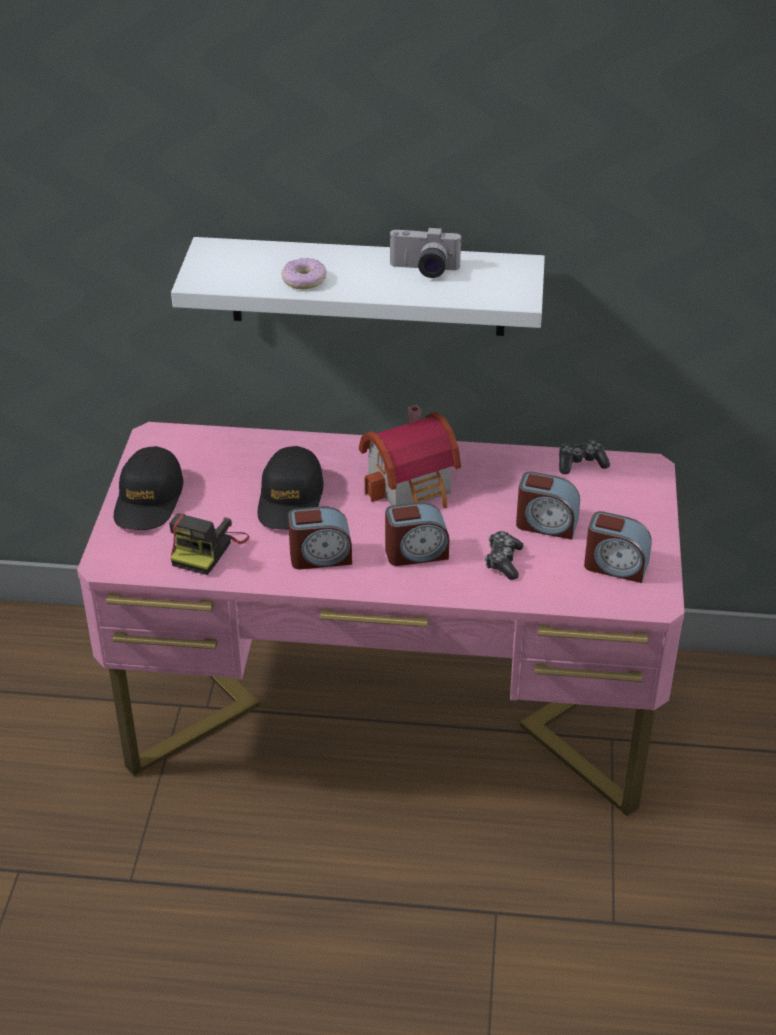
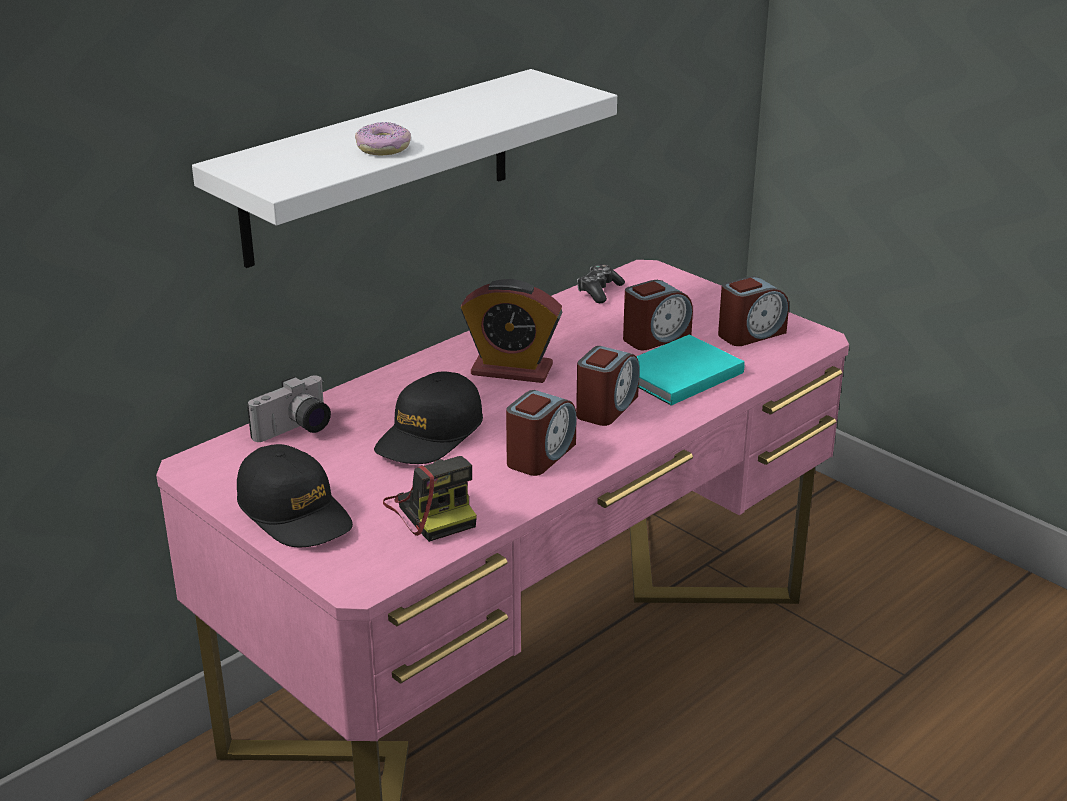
camera: 50 degrees left, 10 degrees down
(290, 499) = (430, 435): black cap -> black cap turned 75 degrees clockwise
(413, 487) = (511, 370): toy house -> alarm clock
(424, 270) = (467, 106): camera -> camera (296, 430)
(503, 561) = (676, 375): game controller -> turquoise book

